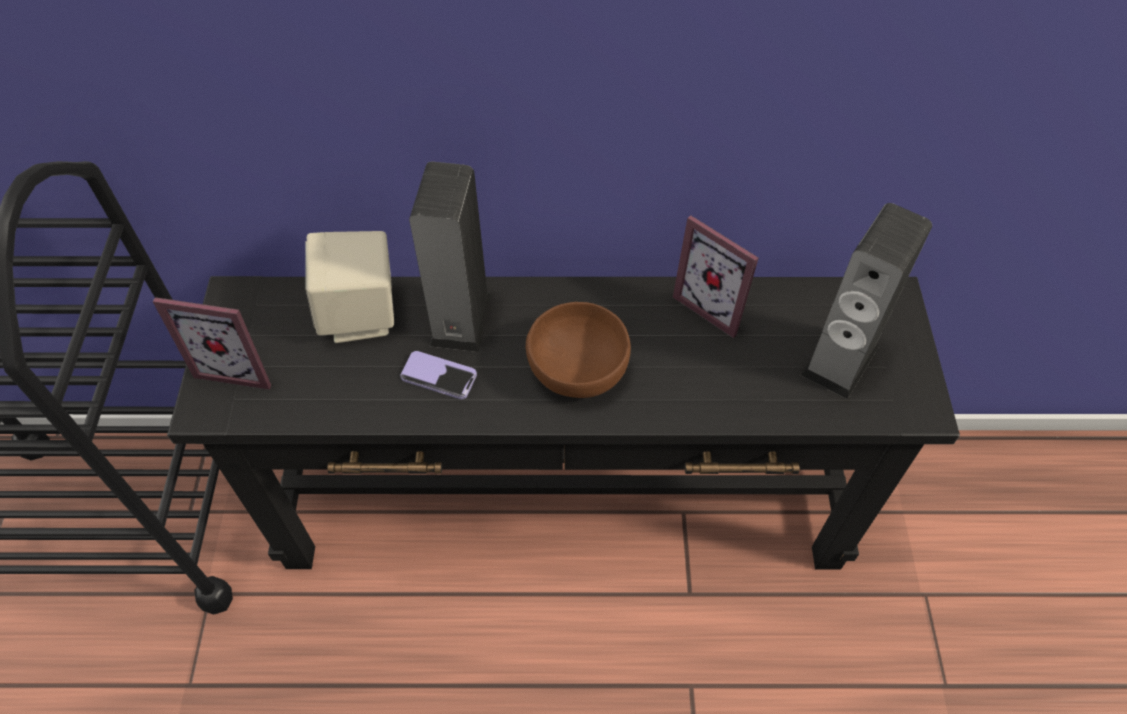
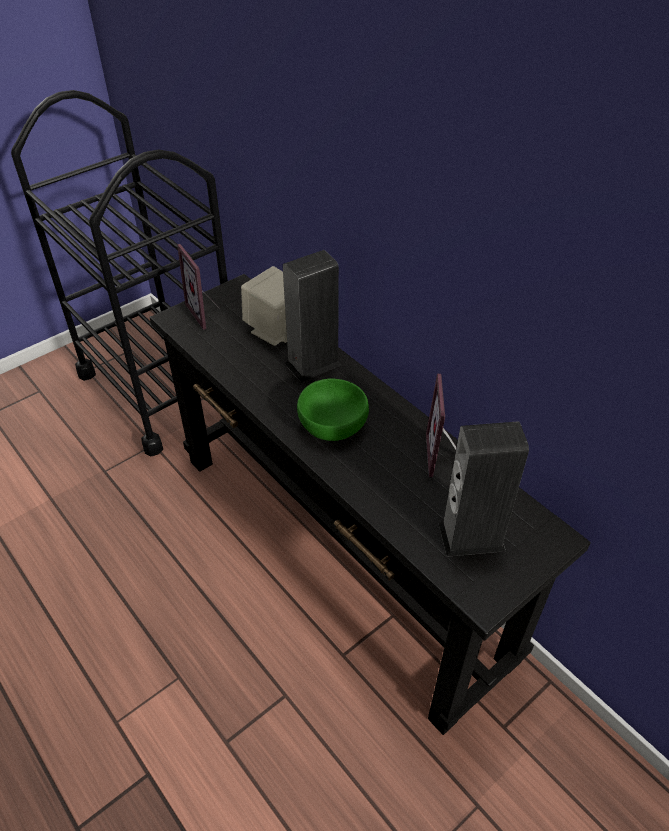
camera: 50 degrees right, 10 degrees down
(439, 376) = (270, 378): phone -> none
(578, 369) = (332, 425): brown bowl -> green bowl

